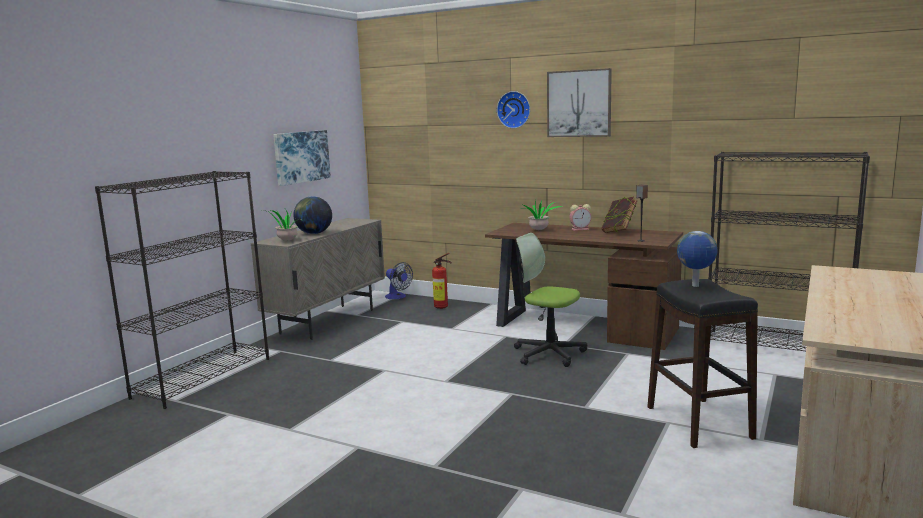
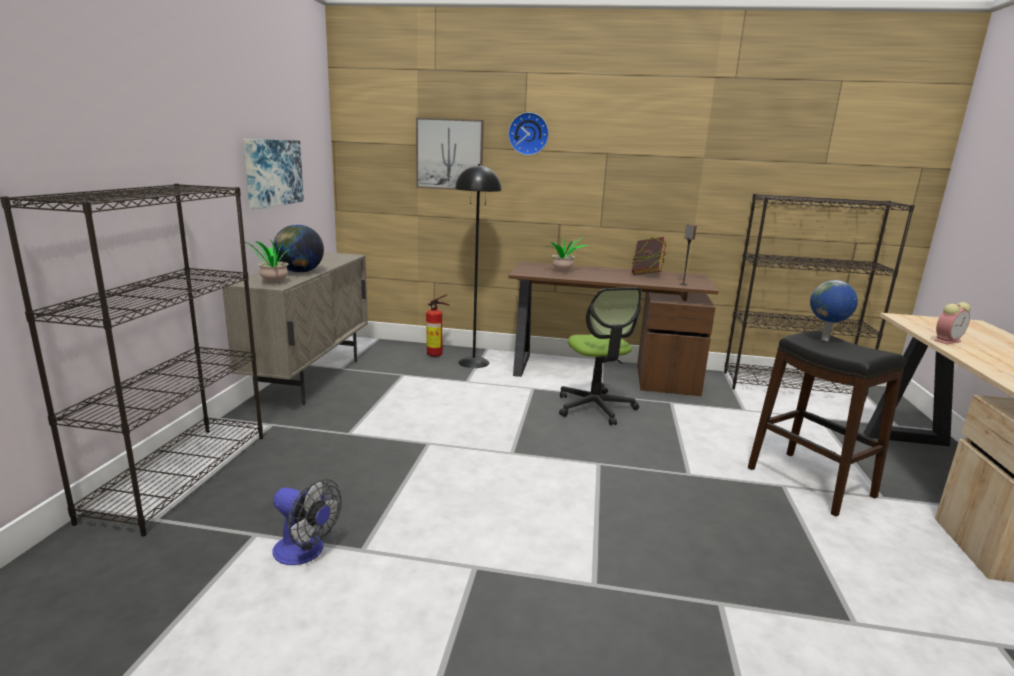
camera: 20 degrees left, 5 degrees up
(398, 297) = (375, 343): fan -> fan (305, 552)
(470, 314) = (474, 362): none -> black floor lamp
(548, 353) = (595, 408): office chair -> office chair turned 120 degrees counterclockwise
(579, 103) = (605, 132): picture -> picture (449, 154)
(580, 229) = (603, 270): alarm clock -> alarm clock (947, 341)

